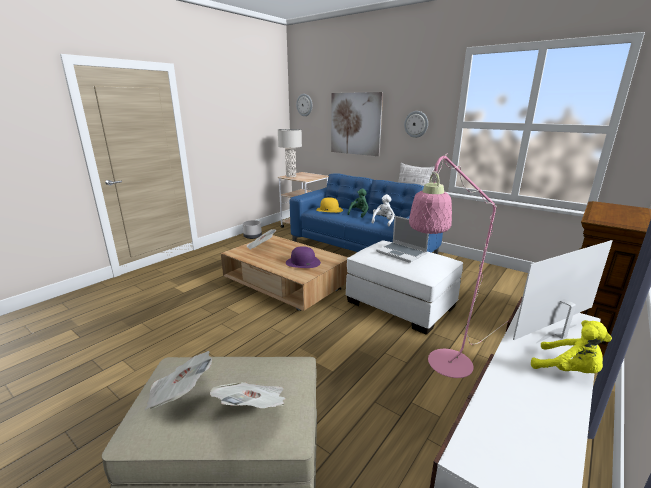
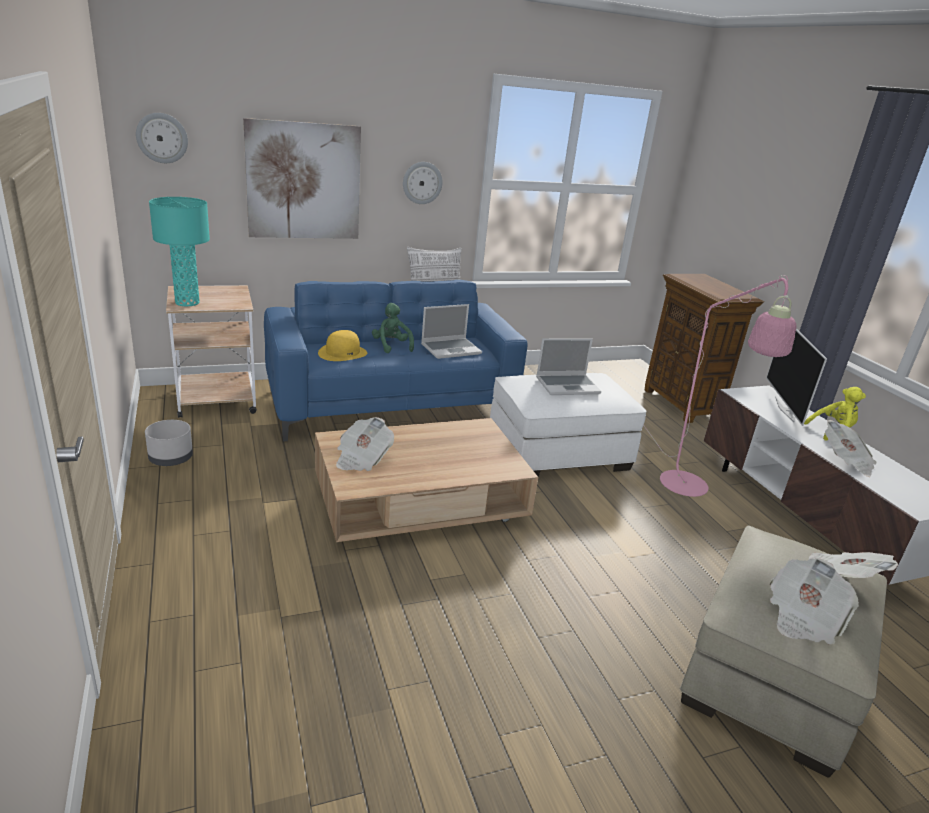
camera: 60 degrees left, 5 degrees up
(291, 176) = (187, 302): white table lamp -> turquoise table lamp
(303, 262) = (468, 451): purple hat -> none
(383, 221) = (451, 349): white plush toy -> laptop
(503, 387) = (845, 461): none -> newspaper

